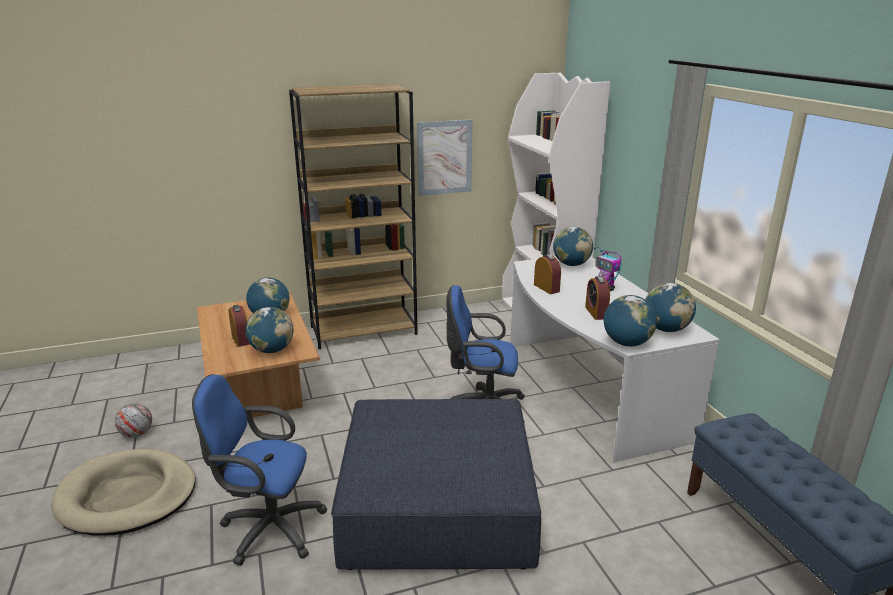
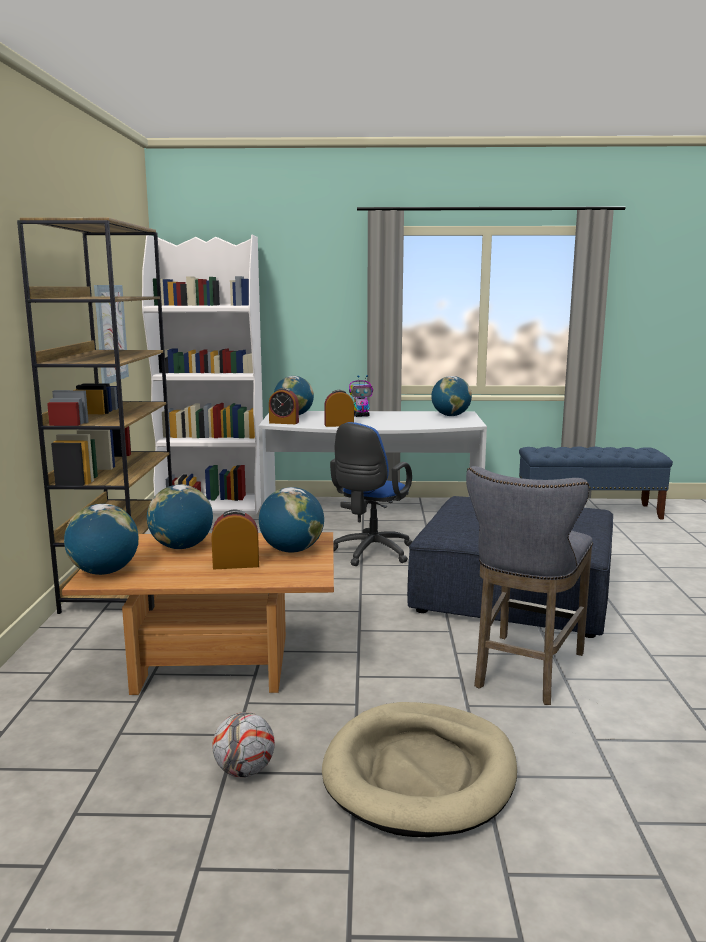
camera: 70 degrees left, 10 degrees down
(267, 528) = (524, 672): blue office chair -> grey stool
(596, 312) = (405, 422): alarm clock -> alarm clock (284, 422)
(627, 343) = (467, 424): globe -> globe (104, 572)

